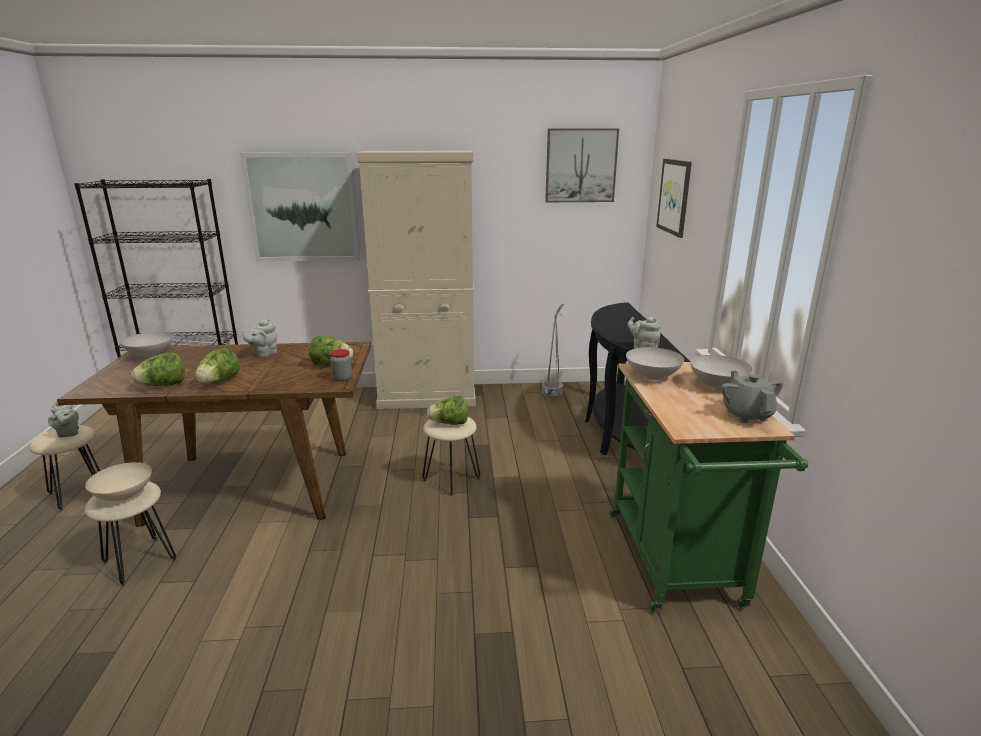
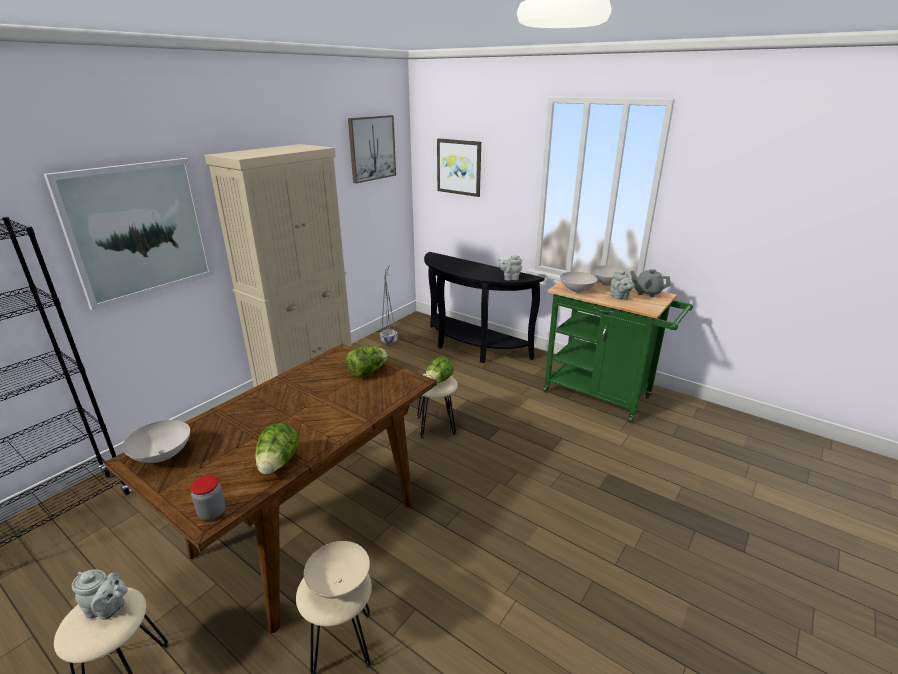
camera: 50 degrees left, 5 degrees up
(219, 382) = (321, 431): lettuce -> none
(264, 354) = (284, 393): grey teapot -> grey teapot (620, 297)
(342, 378) = (405, 376): jar -> jar (212, 513)

